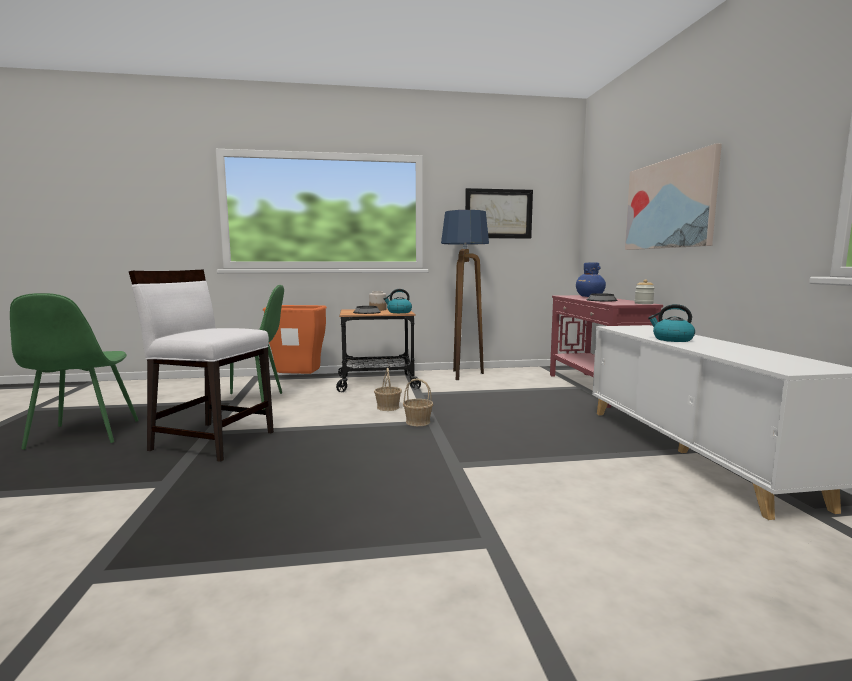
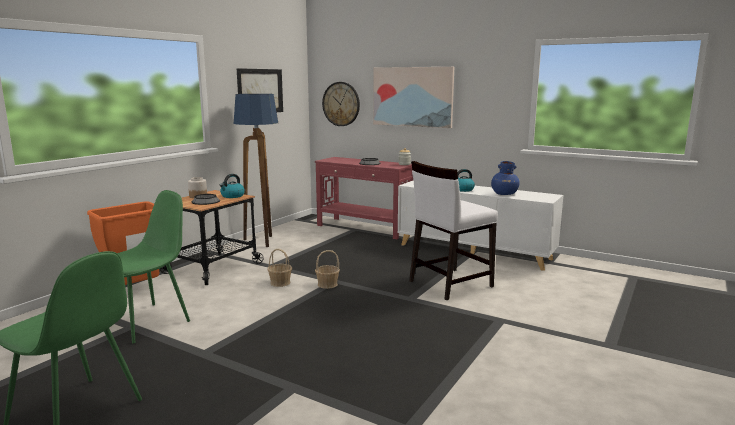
camera: 50 degrees left, 5 degrees up
(213, 440) = (227, 355): white chair -> white chair (449, 283)
(589, 296) = (345, 159): blue vase -> blue vase (504, 194)
(603, 227) = (341, 104): none -> wall clock

